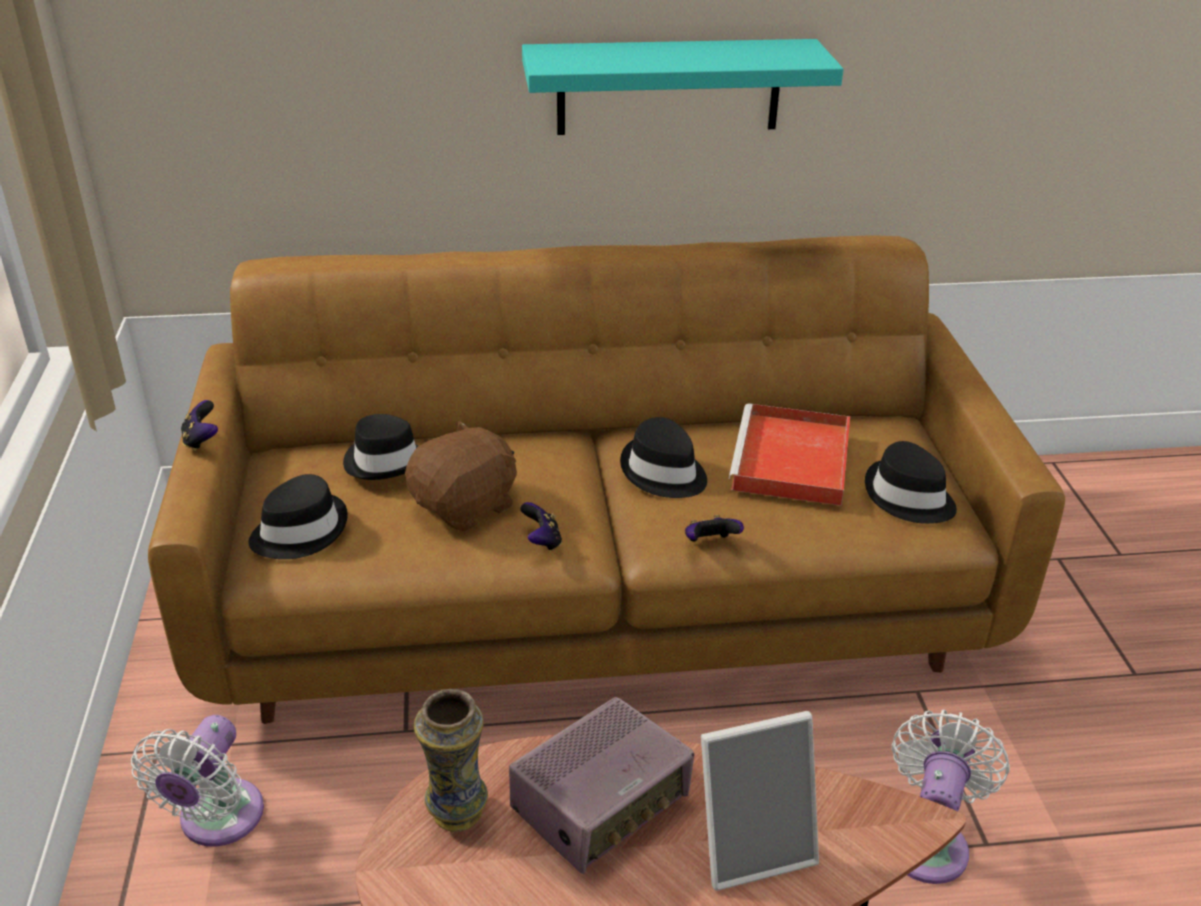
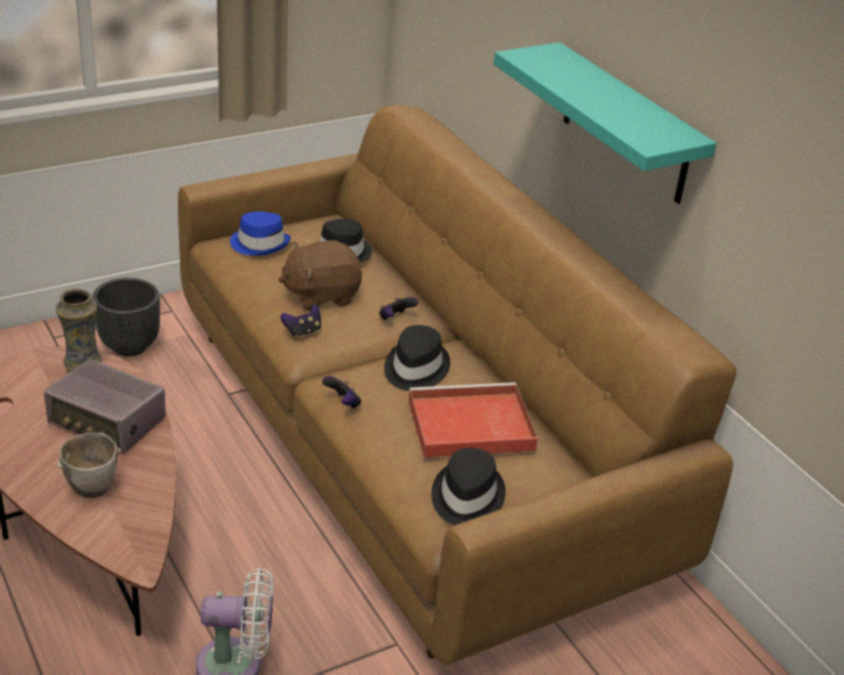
camera: 65 degrees right, 0 degrees up
(201, 440) = (281, 172): game controller -> game controller (395, 318)
(216, 821) = (130, 346): white fan -> black planter
(299, 531) = (260, 244): black hat -> blue hat
(466, 506) = (321, 295): brown plush toy -> brown plush toy turned 135 degrees clockwise
(752, 845) = (94, 489): picture frame -> bowl

